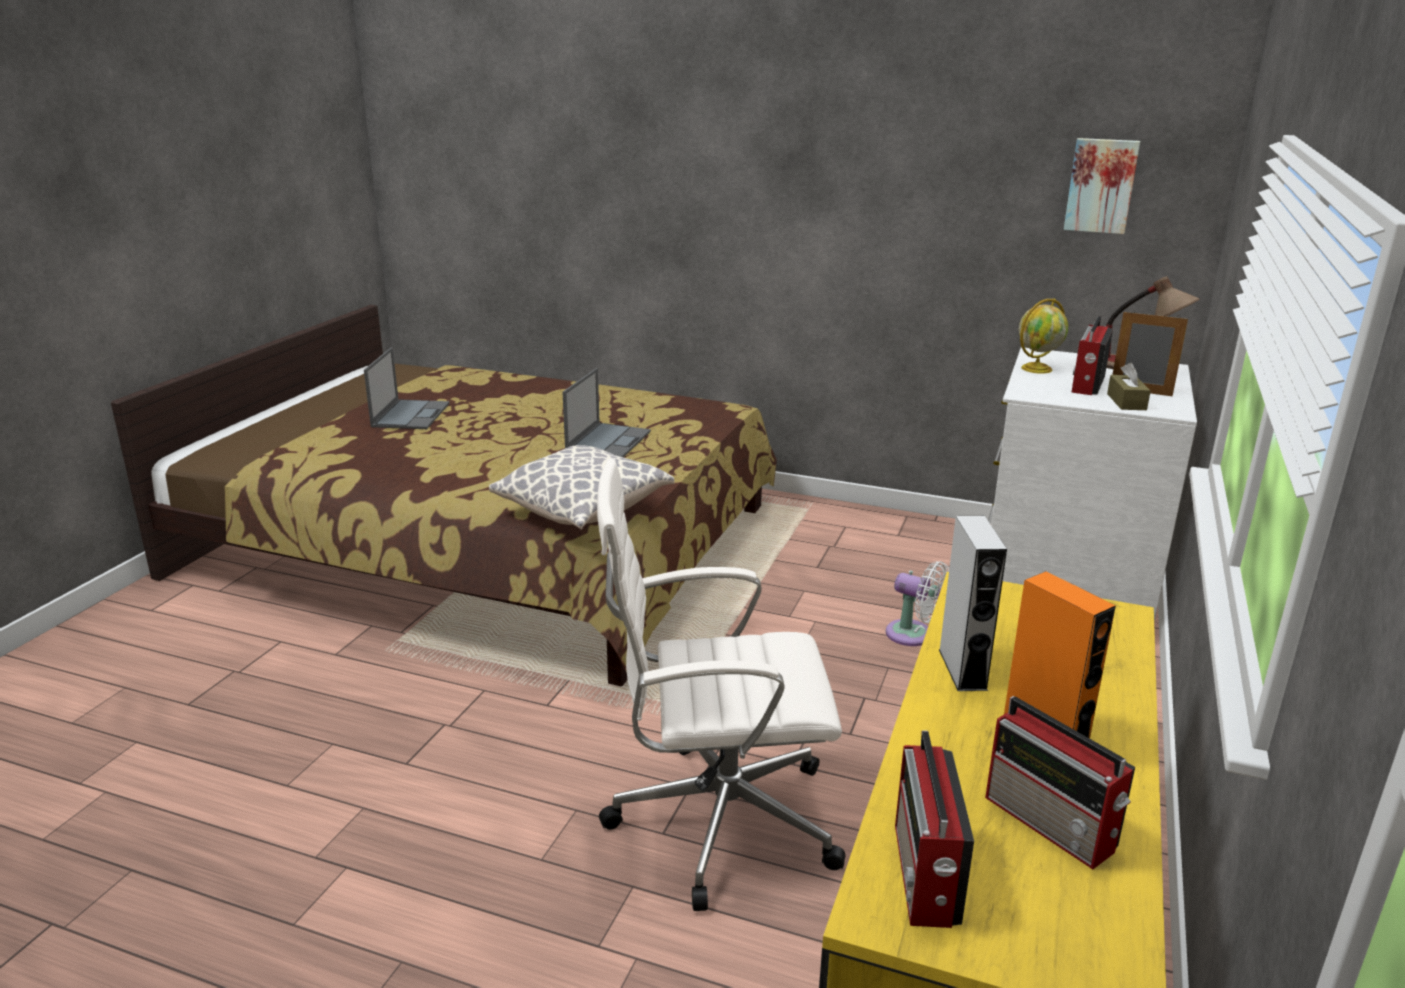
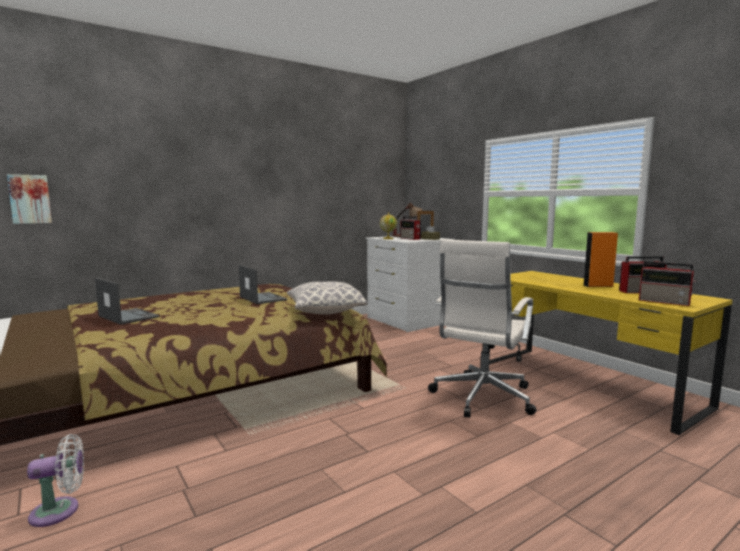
camera: 55 degrees left, 15 degrees down
(914, 635) = (405, 342): white fan -> white fan (60, 511)
(962, 669) = (552, 284): grey speaker -> none
(1101, 185) = (372, 178): picture -> picture (30, 199)

